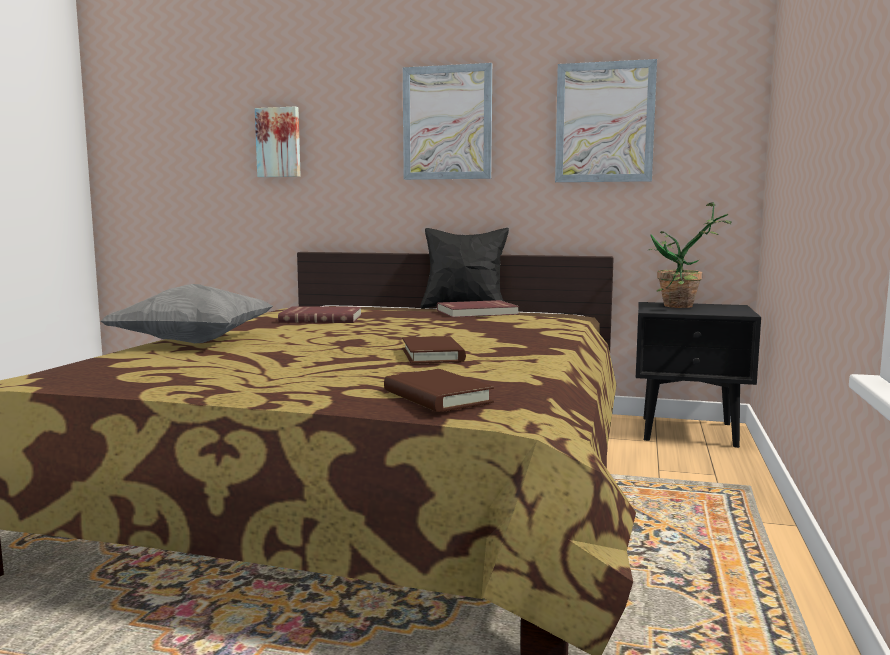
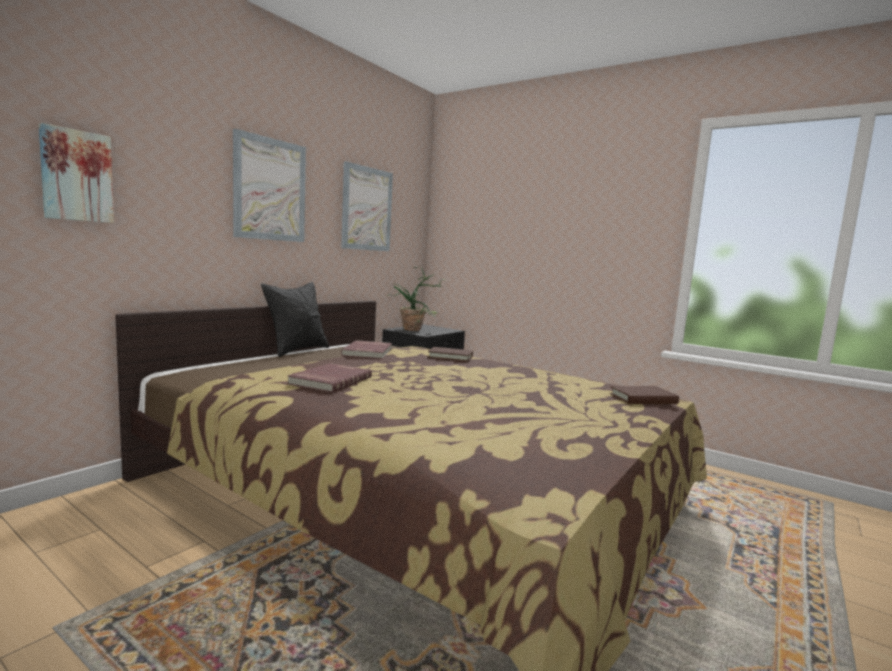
camera: 70 degrees left, 0 degrees up
(194, 342) = (409, 425): grey pillow -> none
(432, 355) = (531, 383): brown book -> brown book (450, 357)

